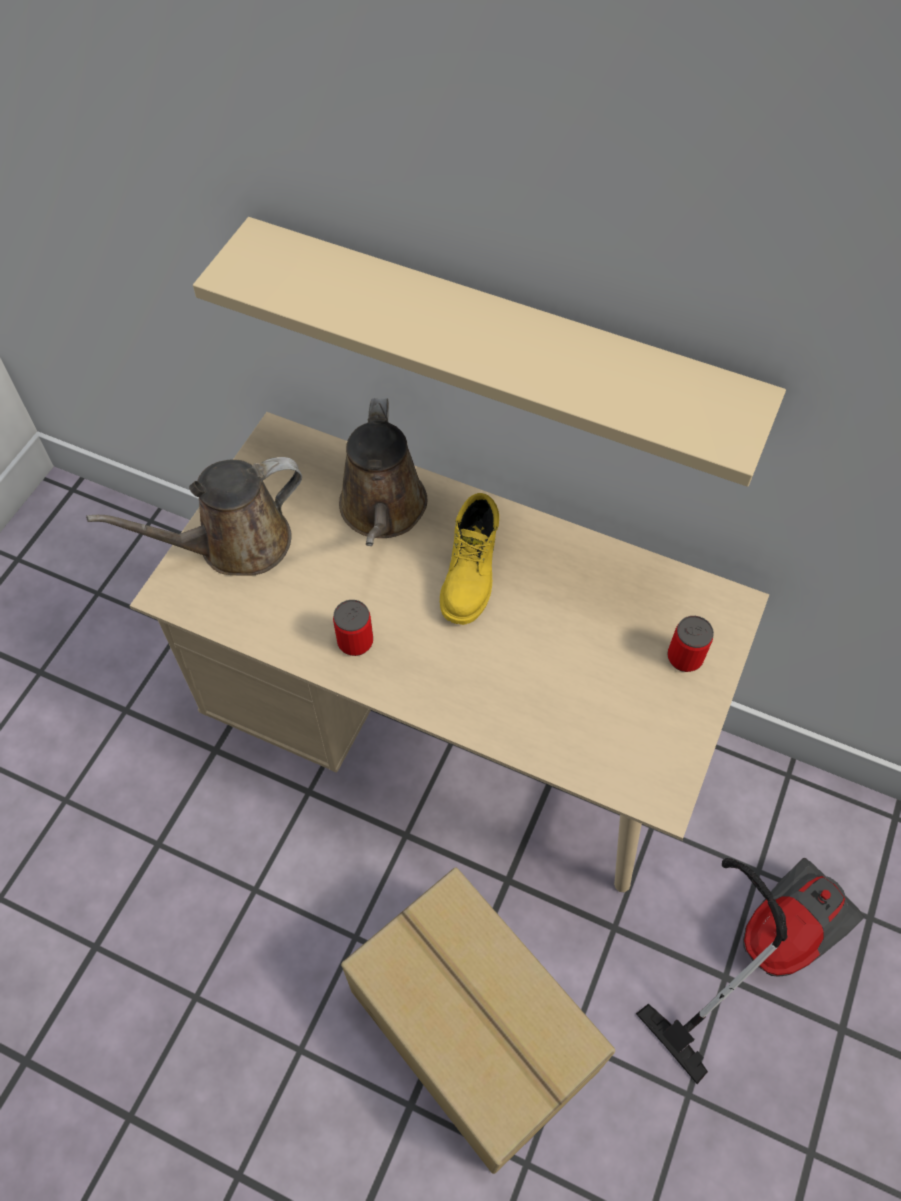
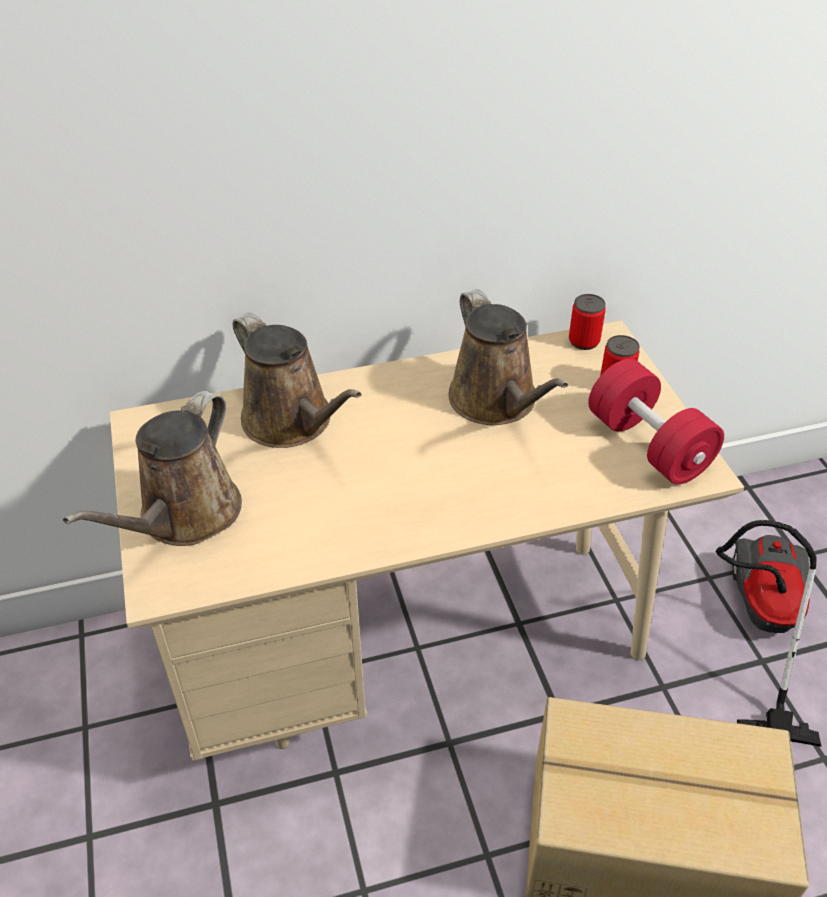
camera: 40 degrees left, 15 degrees down
(355, 642) = (370, 520): can -> can (584, 341)
(471, 575) = (411, 423): yellow boot -> none
(499, 342) = (348, 188): beige shelf -> none
(561, 603) = (497, 402): none -> brown watering can
(644, 737) = (648, 445): none -> red dumbbell

